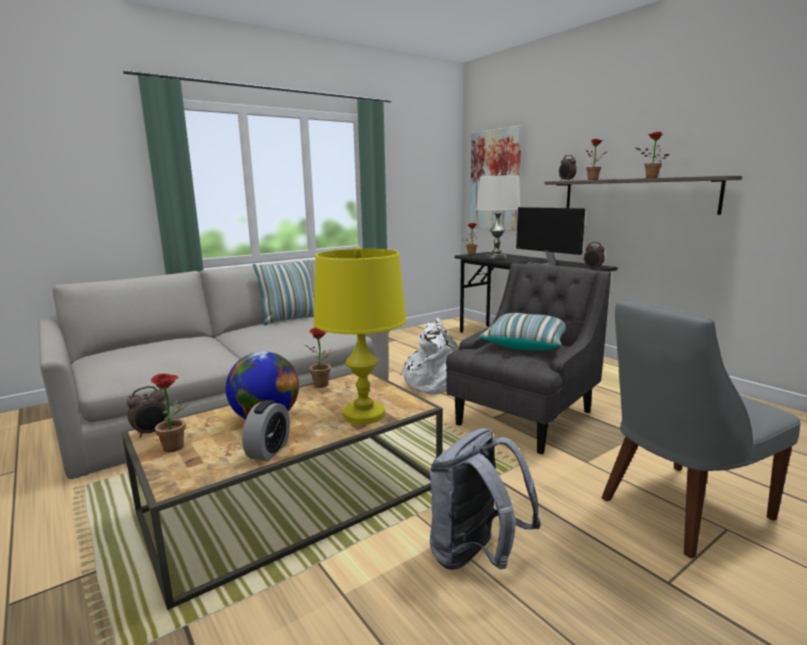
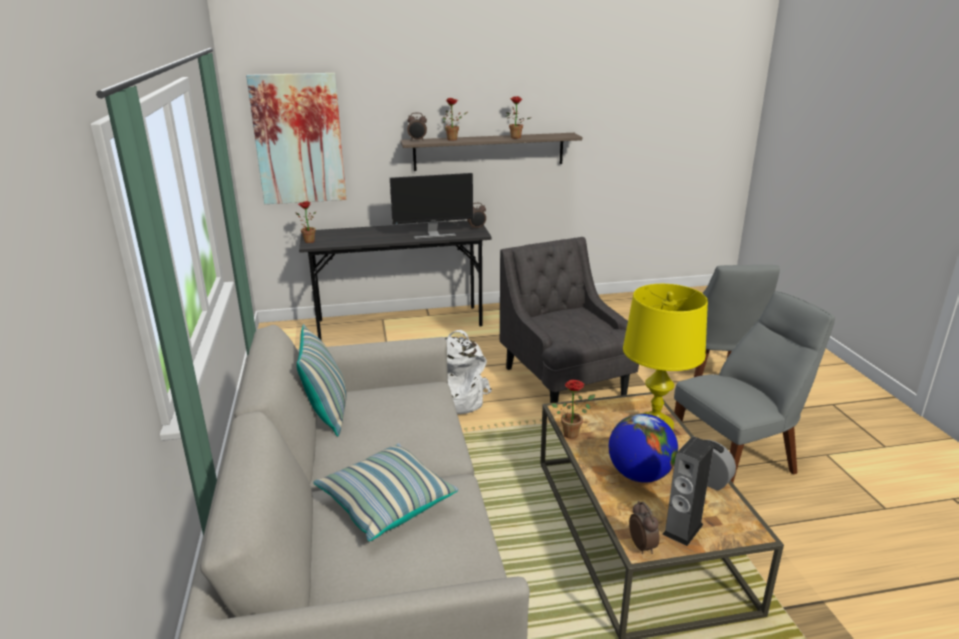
camera: 65 degrees left, 10 degrees up
(177, 447) = (682, 529): potted plant -> speaker
(475, 556) = (737, 463): grey backpack -> grey chair
(496, 258) = (356, 239): white table lamp -> none
(525, 344) = (568, 319): pillow -> pillow (386, 503)

